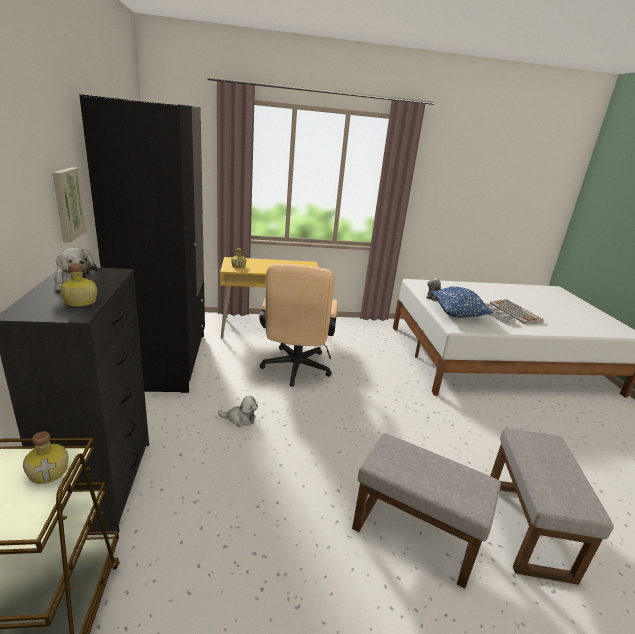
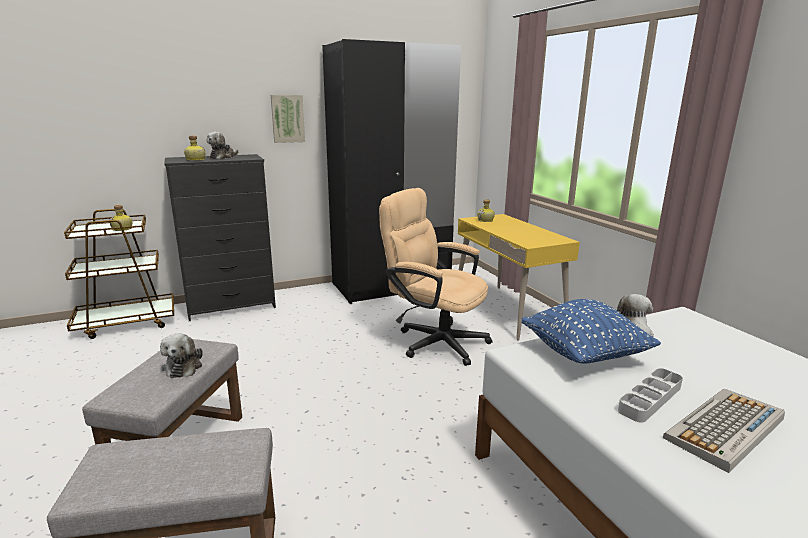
camera: 75 degrees right, 5 degrees down
(240, 419) = (325, 331): plush toy -> plush toy (183, 366)
(295, 370) = (434, 340): beige office chair -> beige office chair turned 45 degrees clockwise

